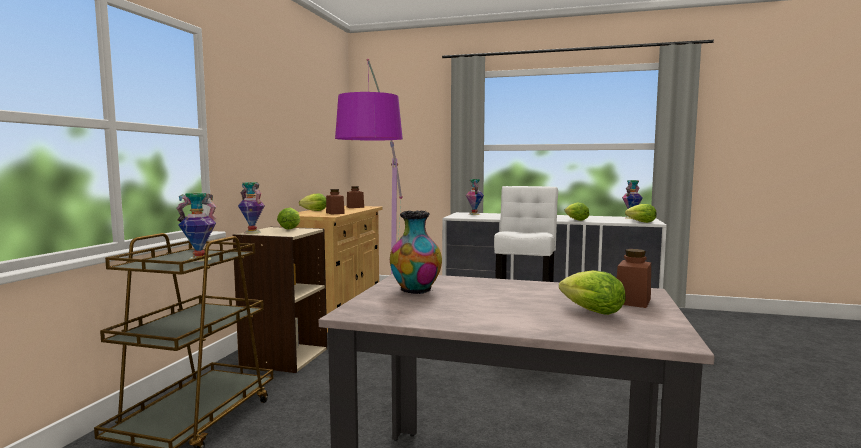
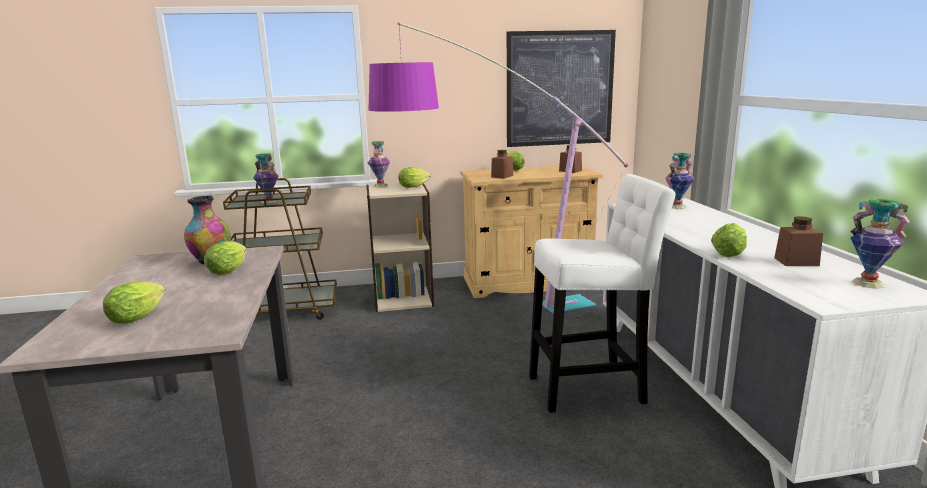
camera: 65 degrees right, 10 degrees up
(321, 141) = (559, 89): none -> picture
(632, 301) = (175, 330): brown jar -> brown jar (796, 262)
(639, 222) = (807, 293): lettuce -> lettuce (230, 270)

